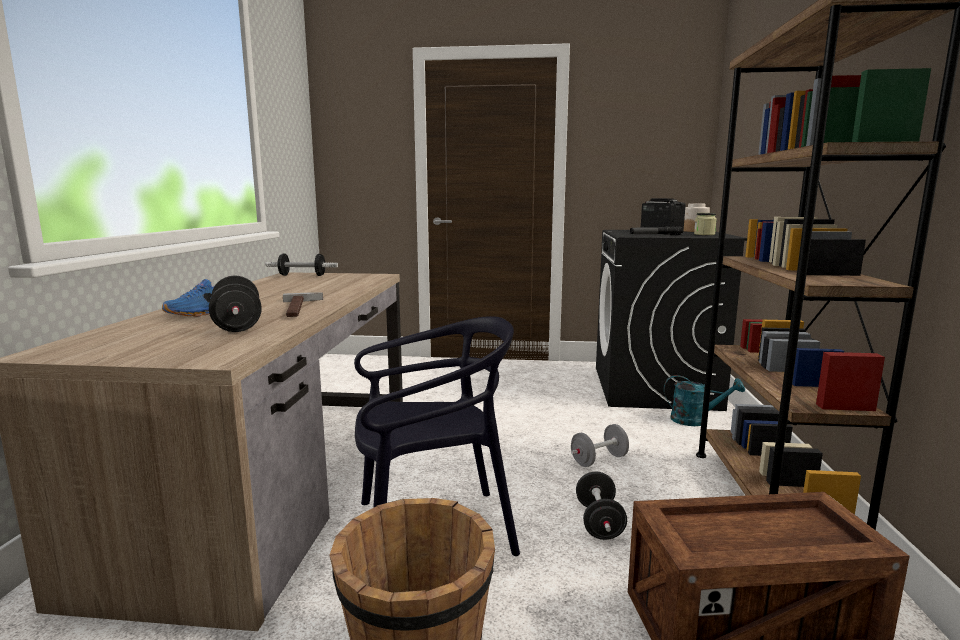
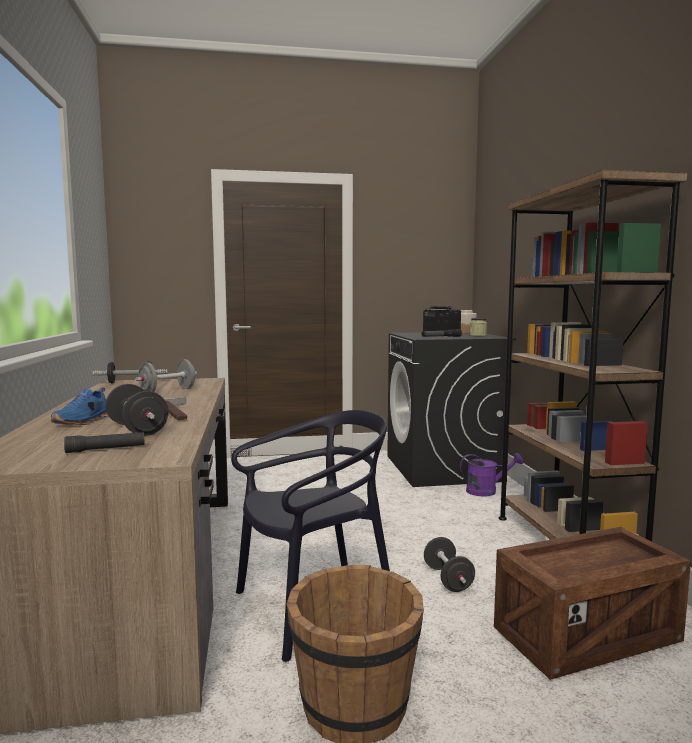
camera: 15 degrees left, 5 degrees down
(177, 344) = (106, 449): none -> black flashlight
(599, 460) = (425, 531): grey dumbbell -> grey dumbbell (167, 391)
(696, 420) = (487, 491): turquoise watering can -> purple watering can

